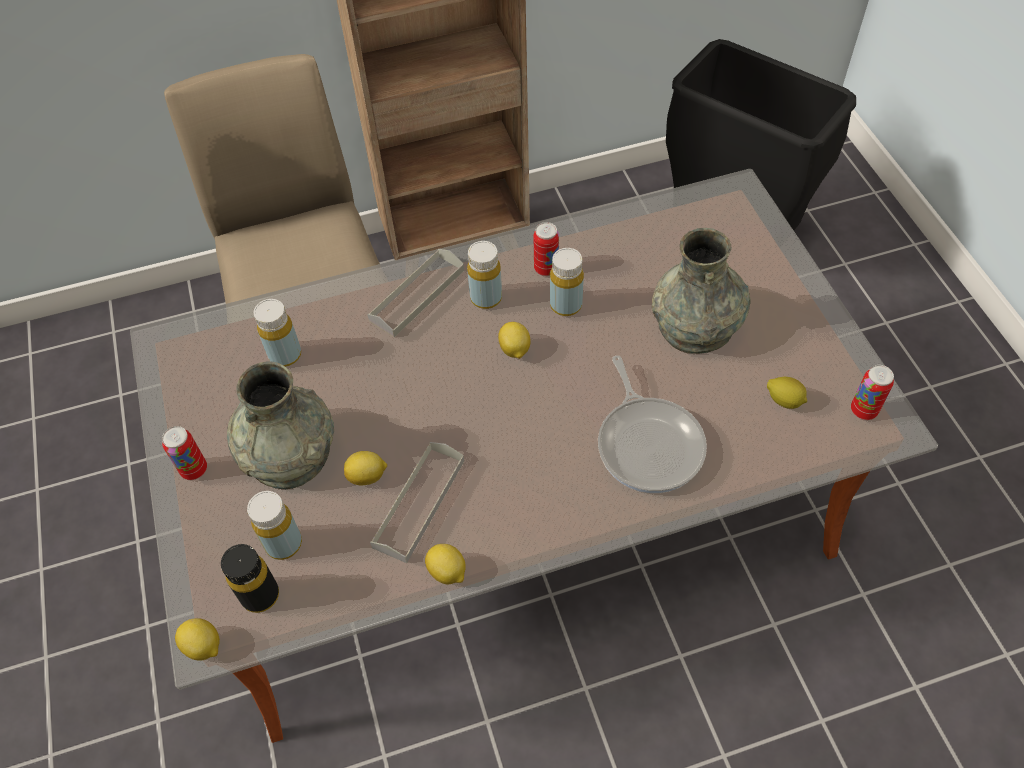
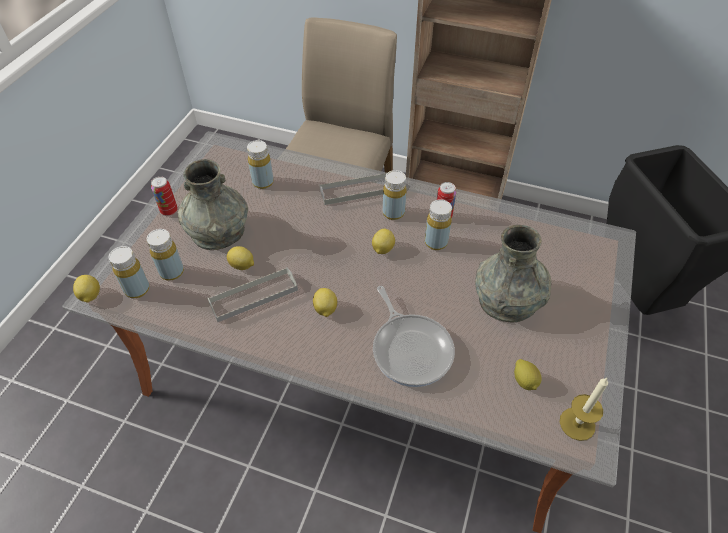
camera: 35 degrees right, 5 degrees down
(260, 595) = (137, 289): black bottle -> yellow bottle
(447, 572) = (232, 341): lemon -> lemon (325, 309)
(648, 443) = (411, 349): frying pan -> frying pan turned 45 degrees counterclockwise
(863, 410) = (577, 424): can -> candle

